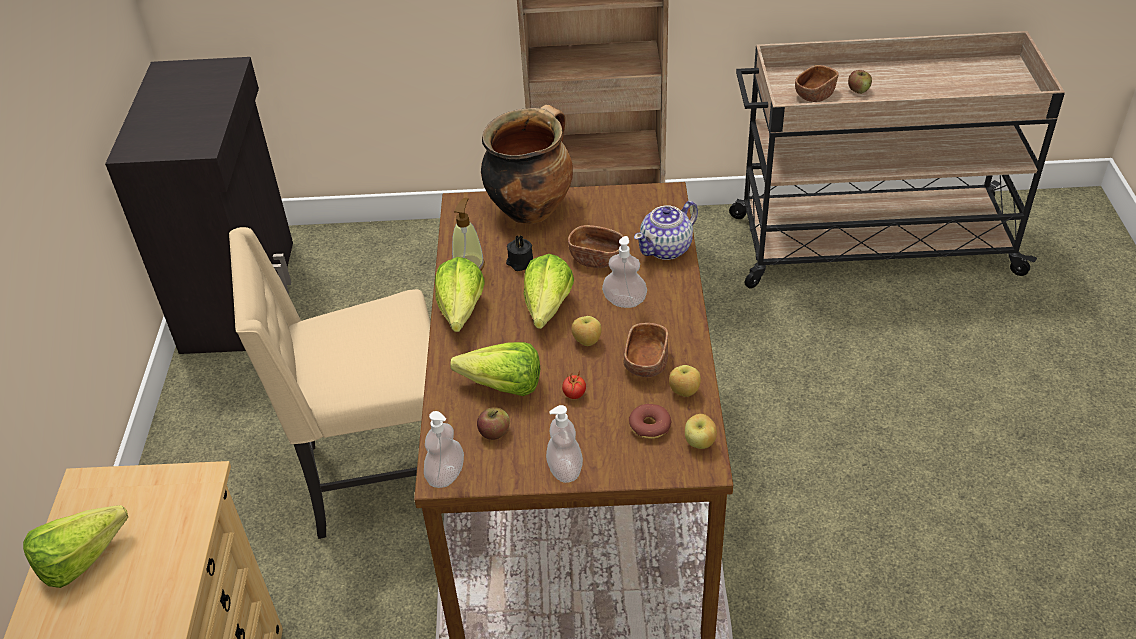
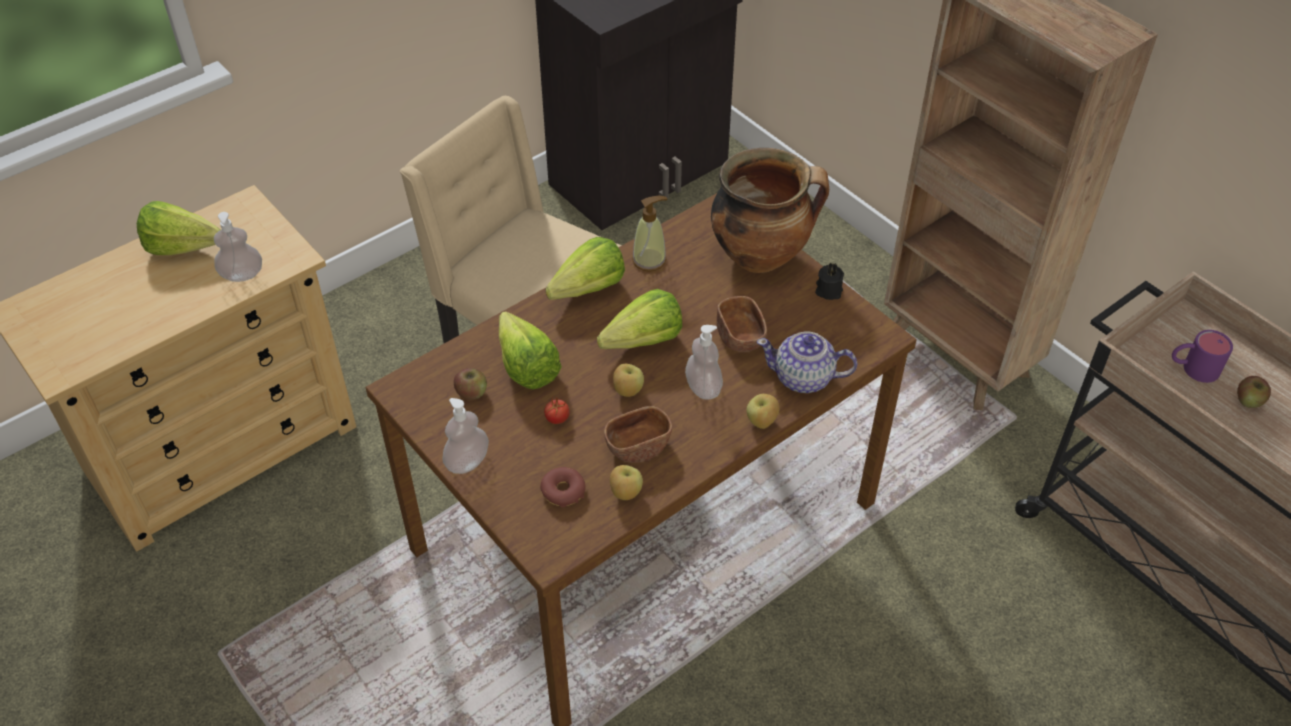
camera: 50 degrees right, 5 degrees up
(446, 475) = (403, 390): soap dispenser -> soap dispenser (242, 275)
(520, 263) = (684, 290): black candle -> black candle (828, 290)
(700, 443) = (572, 538): apple -> apple (762, 422)
(814, 95) = (1192, 368): brown bowl -> purple mug

